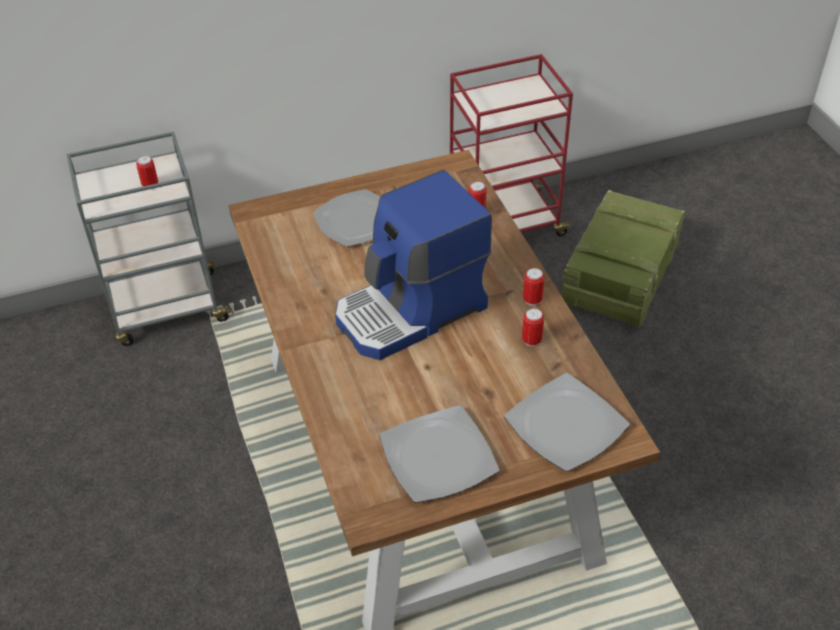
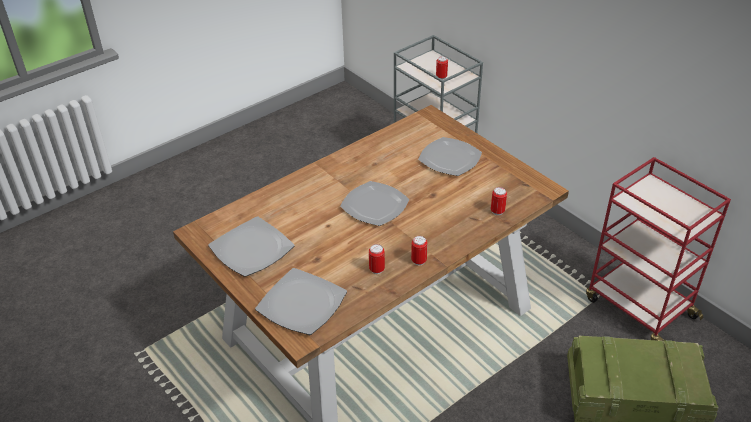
camera: 70 degrees right, 5 degrees down
(411, 312) = (375, 206): coffee machine -> plate

